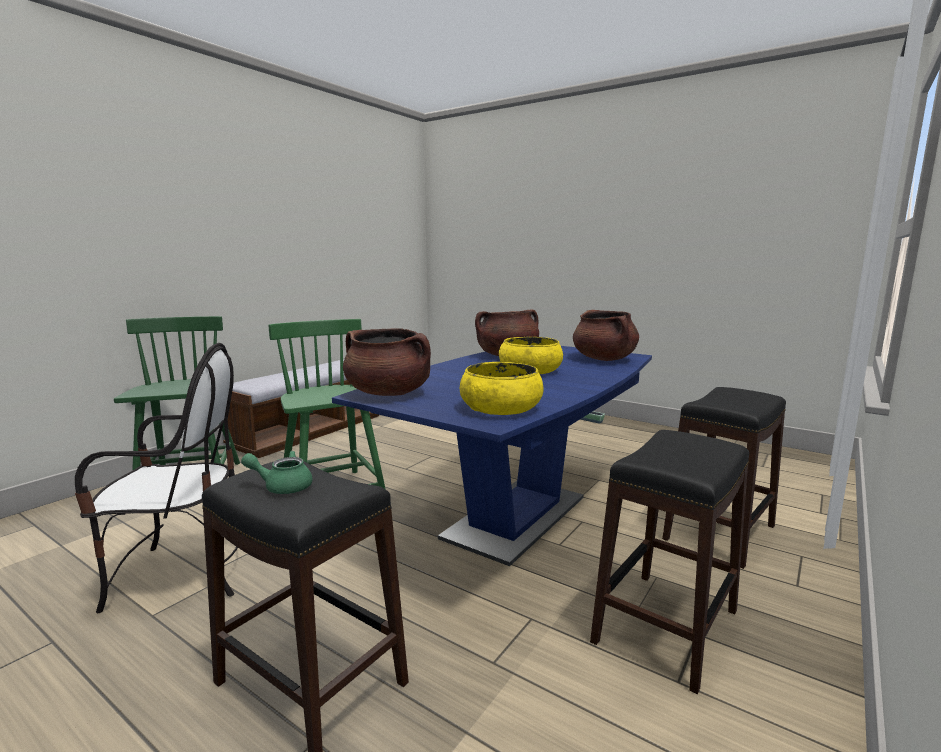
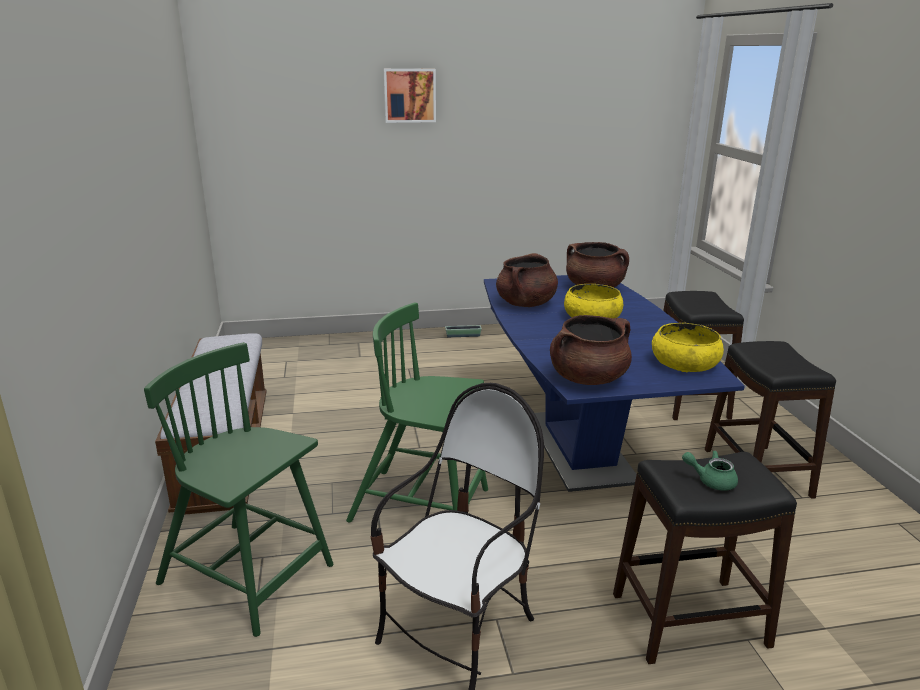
camera: 45 degrees left, 10 degrees up
(282, 486) = (711, 480): green teapot -> green teapot turned 60 degrees clockwise
(565, 196) = (409, 95): none -> picture

